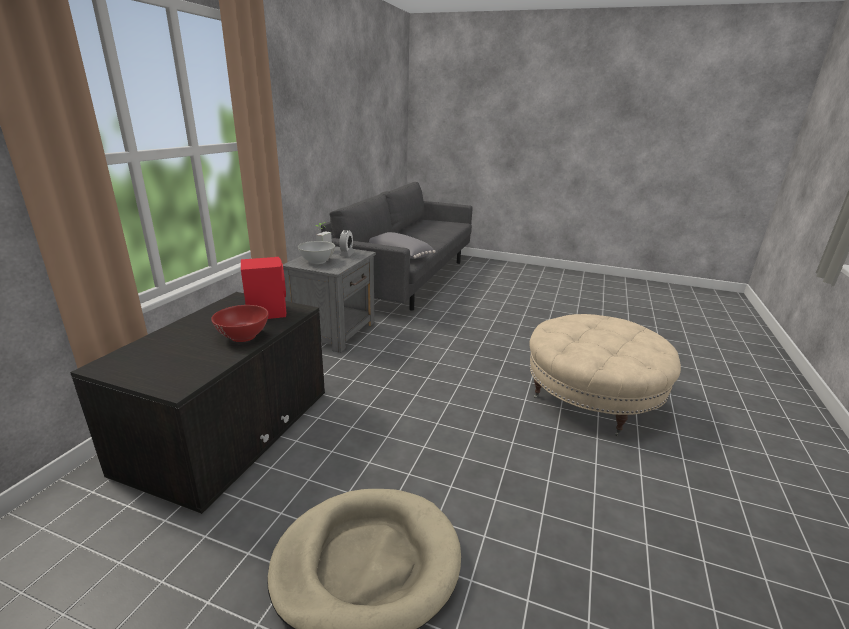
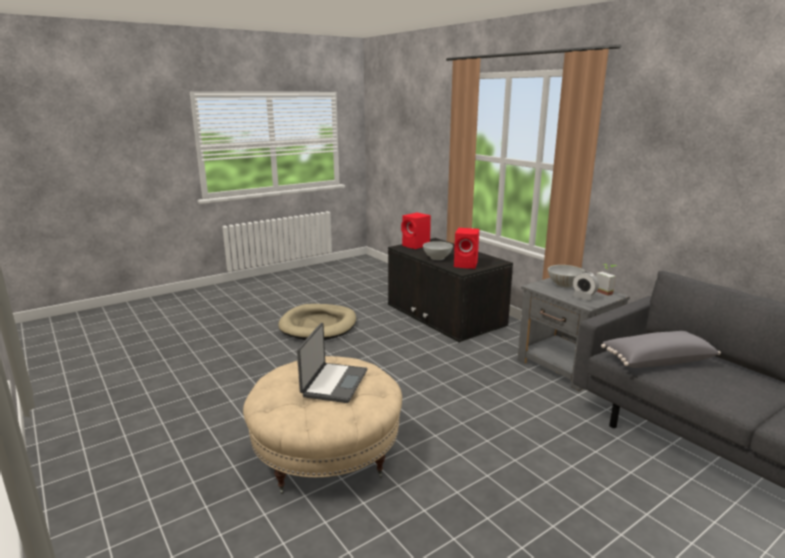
camera: 125 degrees right, 5 degrees down
(158, 373) = (416, 245): none -> red speaker
(243, 336) = (437, 258): red bowl -> white bowl
(594, 334) = (333, 383): none -> laptop

